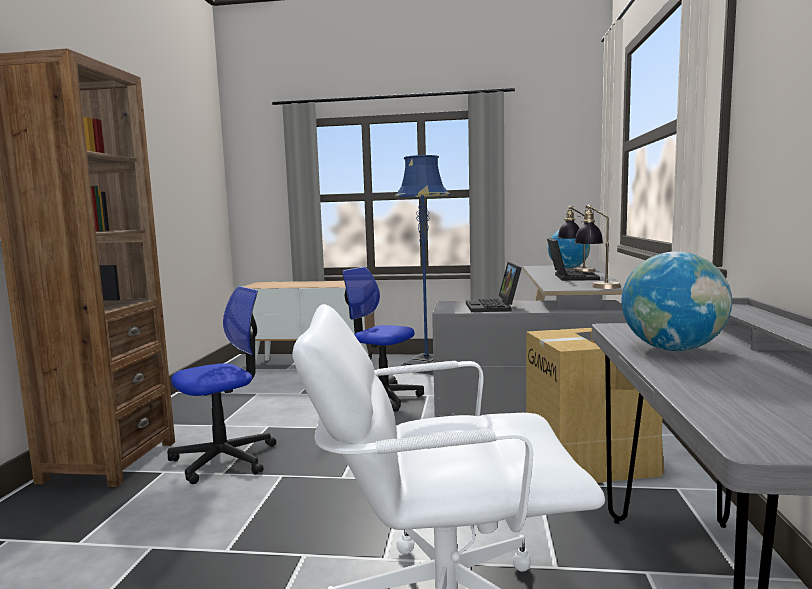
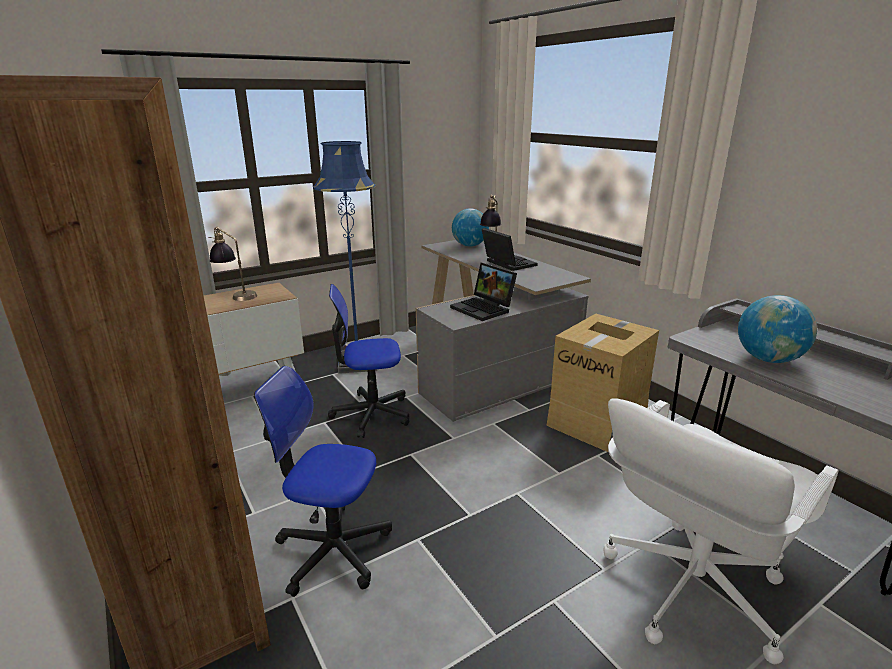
camera: 40 degrees left, 15 degrees up
(224, 459) = (333, 550): office chair -> office chair turned 90 degrees counterclockwise
(596, 285) = (554, 276): table lamp -> table lamp (236, 295)

